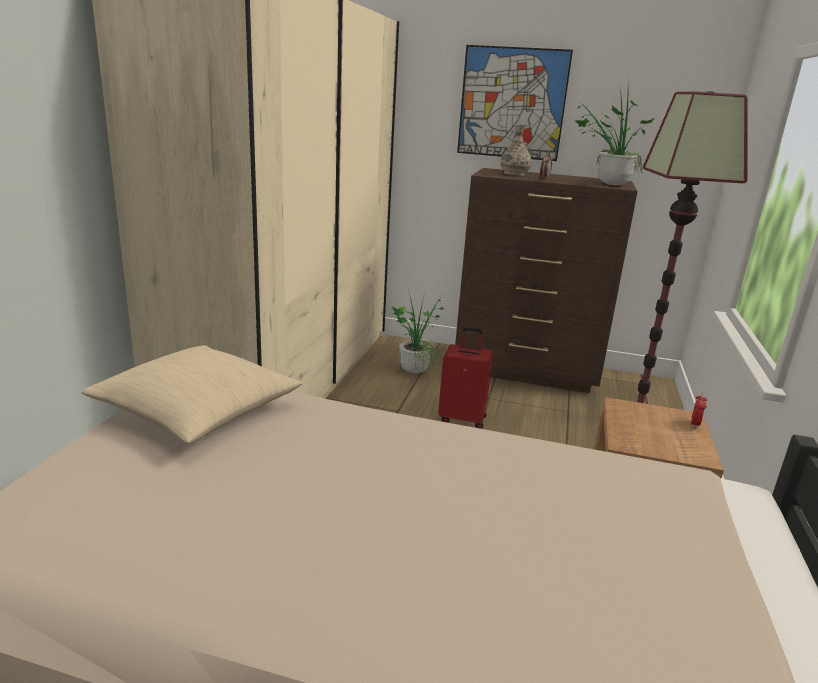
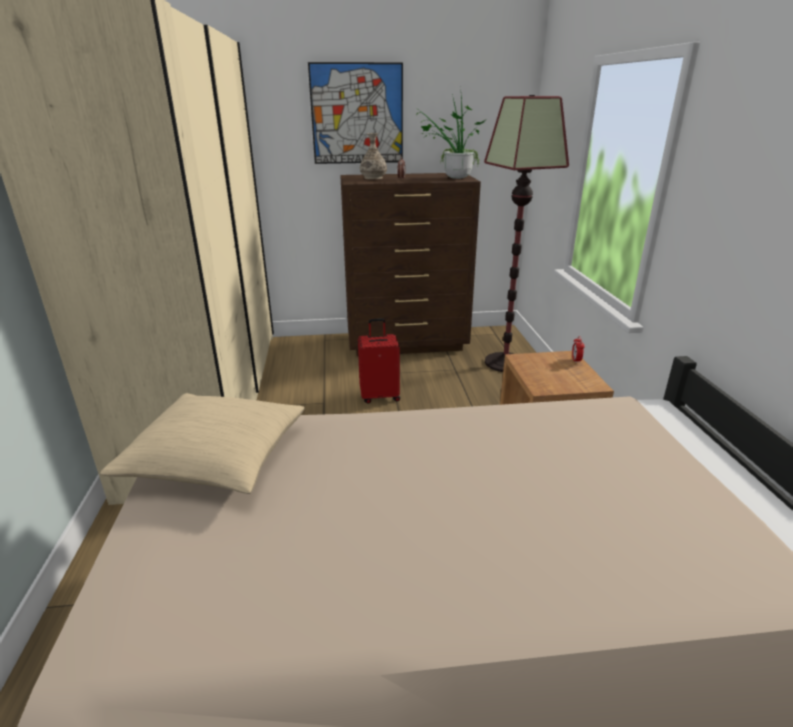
camera: 20 degrees left, 5 degrees up
(415, 368) = (317, 361): potted plant -> none

